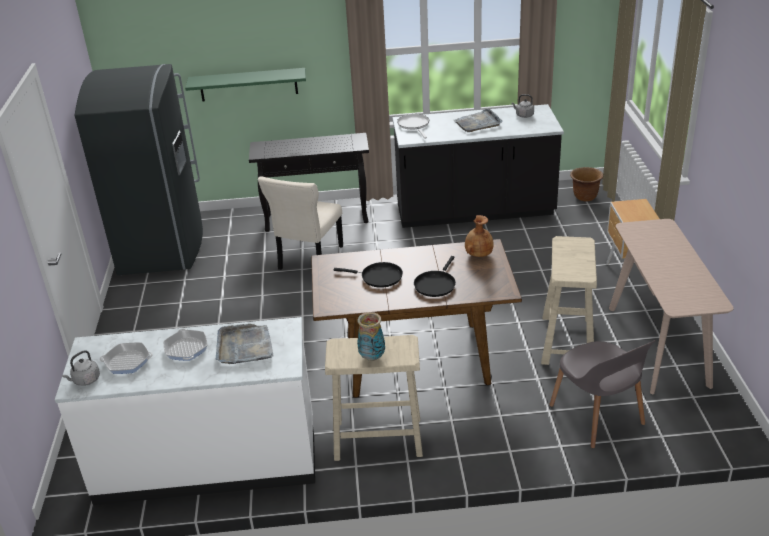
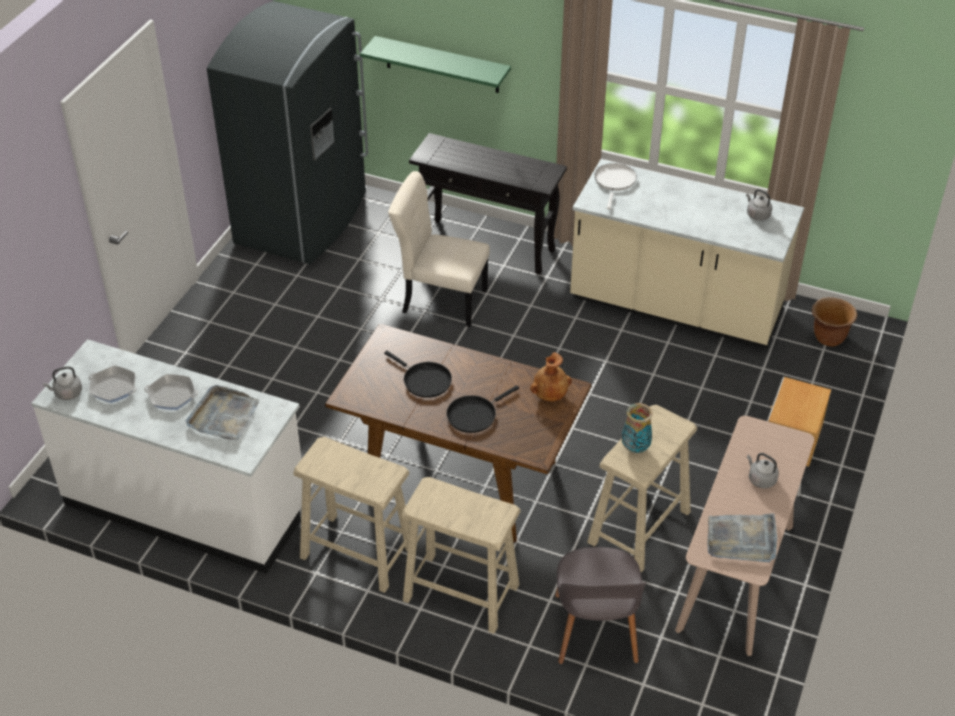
camera: 25 degrees right, 10 degrees up
(186, 349) = (172, 395): frying pan -> frying pan turned 90 degrees clockwise
(309, 259) = (441, 300): beige chair -> beige chair turned 60 degrees clockwise
(372, 357) = (345, 476): vase -> vase (635, 448)
(475, 212) = (675, 308): black counter -> beige counter
(478, 123) = (692, 206): grey tray -> grey tray (741, 539)
(479, 432) = (460, 592): none -> beige stool
(665, 253) = (760, 479): none -> grey kettle

